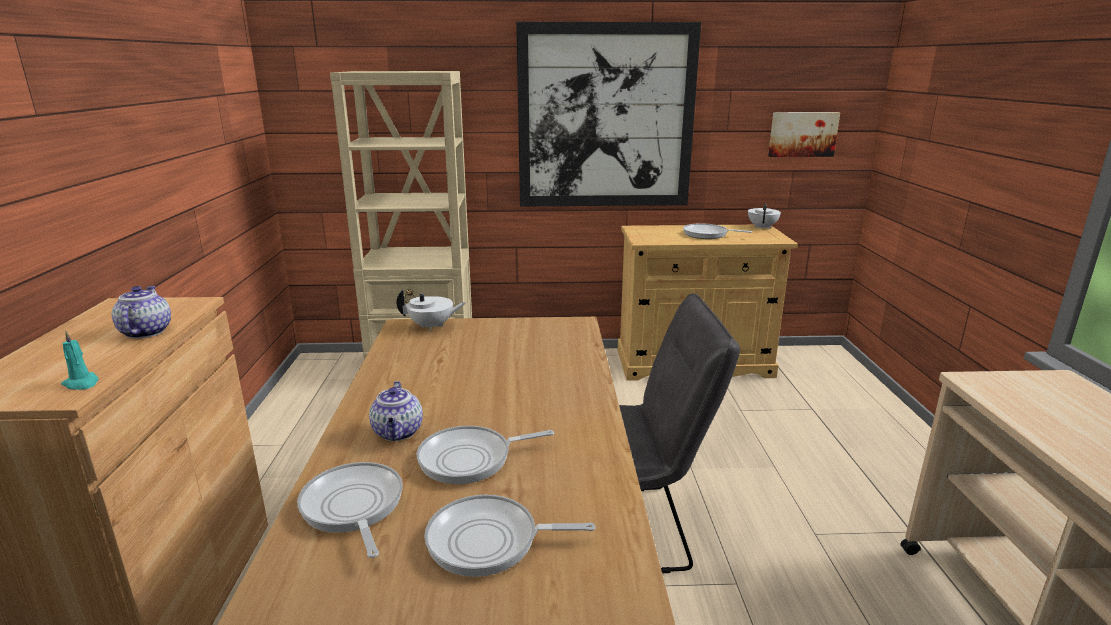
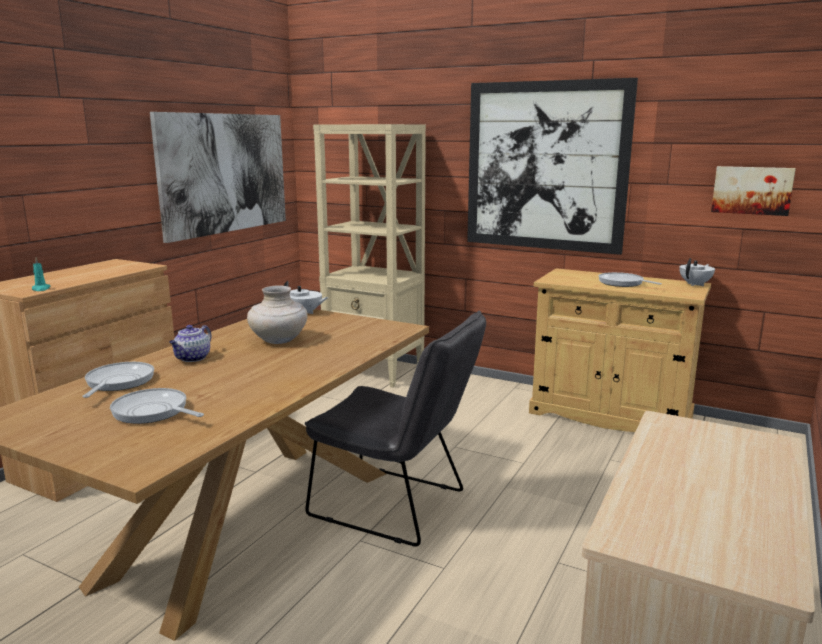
camera: 30 degrees right, 5 degrees down
(146, 332) = (102, 274): teapot -> none
(203, 145) = (224, 173): none -> picture
(467, 375) = (279, 340): none -> beige vase
(470, 459) = (207, 378): frying pan -> none

